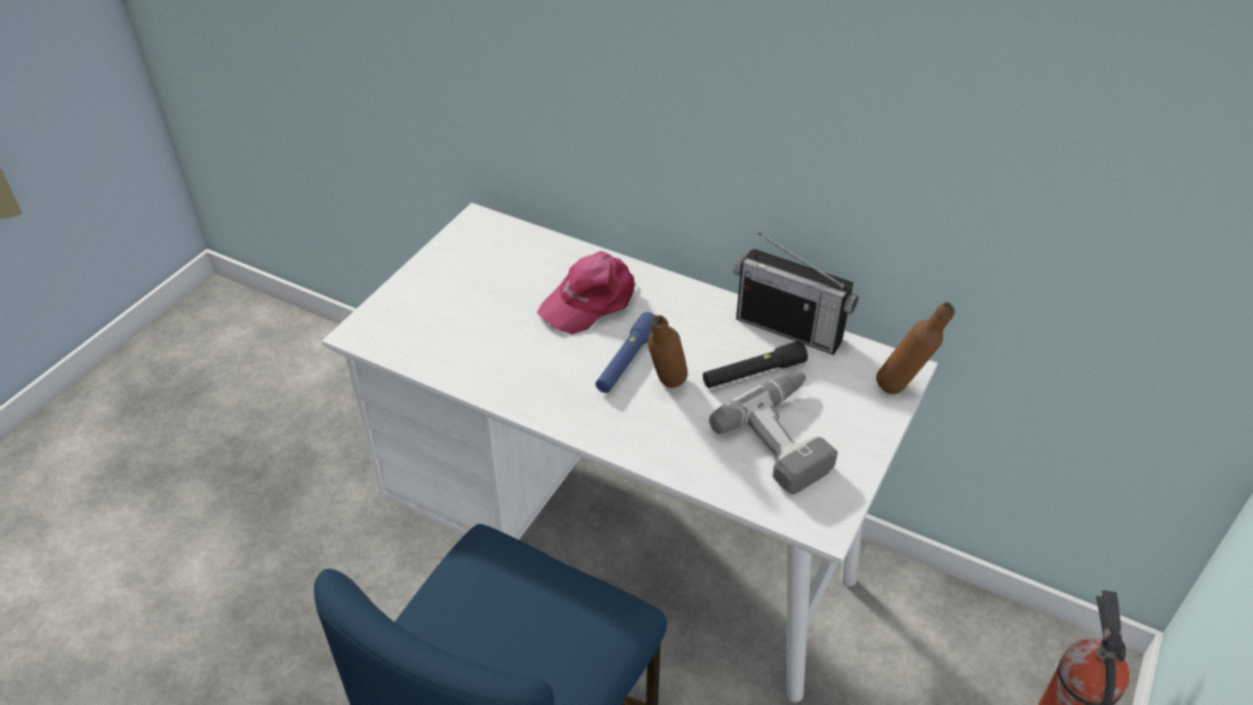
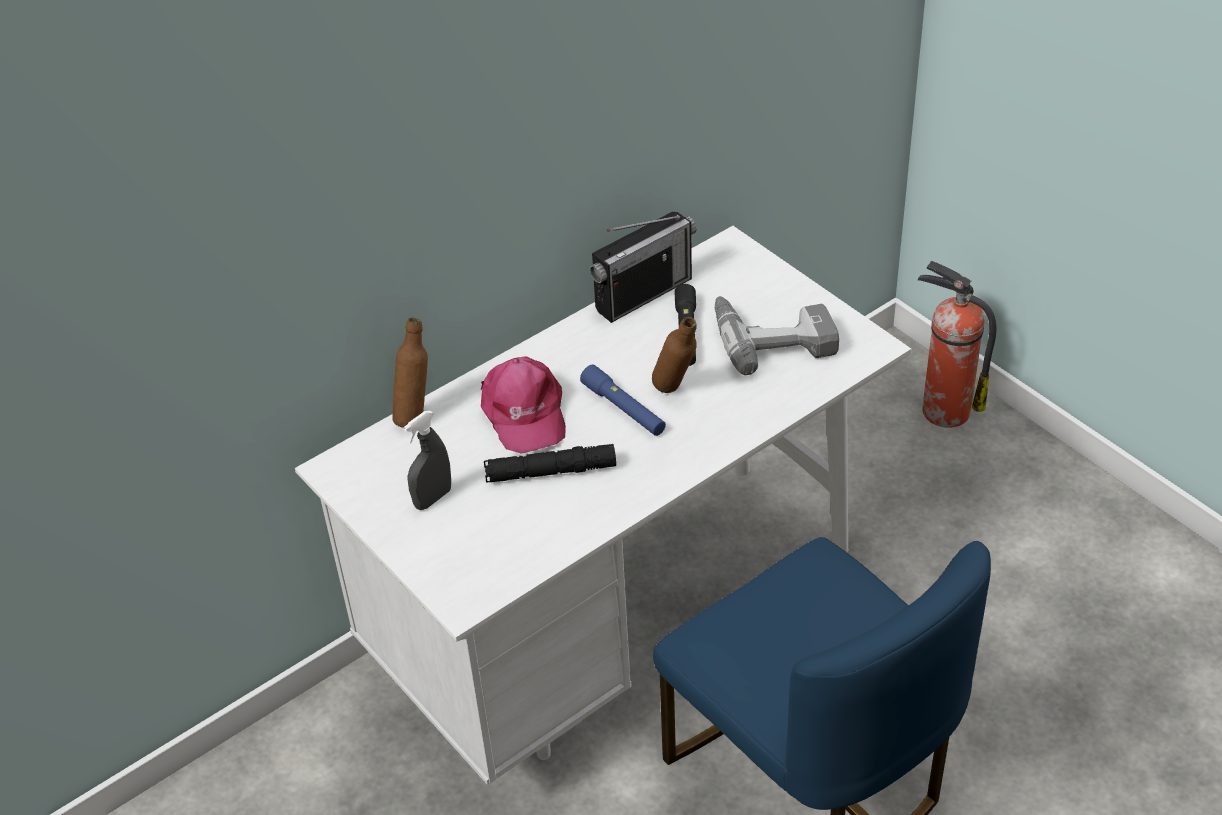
camera: 65 degrees left, 0 degrees up
(467, 281) = (433, 498): none -> grey spray bottle
(526, 338) = (550, 471): none -> black flashlight
(903, 388) = (752, 254): brown bottle -> brown bottle (416, 416)

